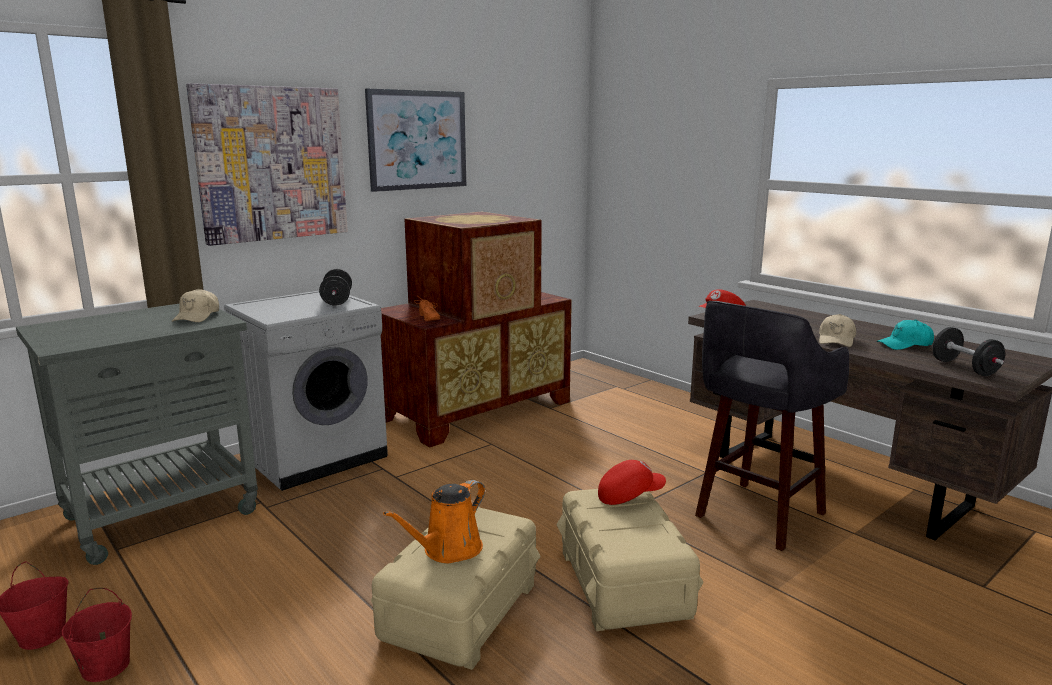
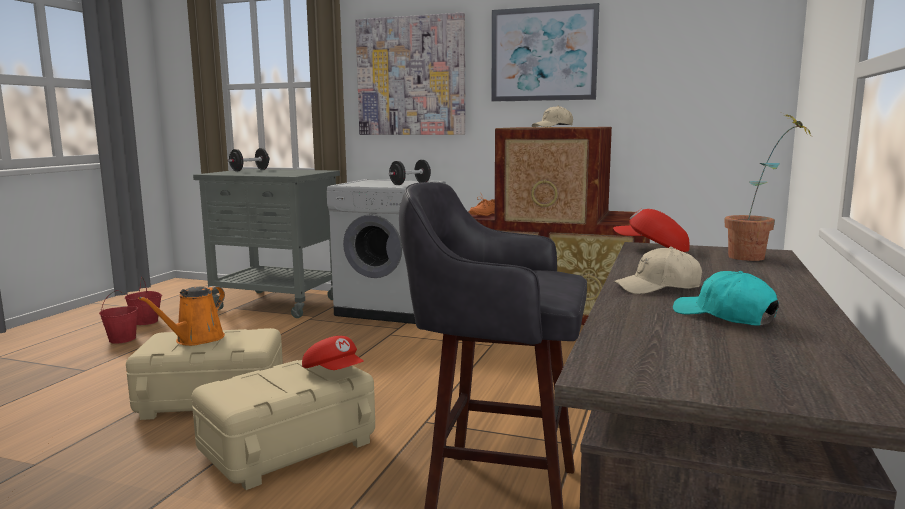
camera: 60 degrees right, 5 degrees down
(197, 316) = (297, 173): beige cap -> beige cap (553, 127)
(448, 550) = (196, 340): orange watering can -> orange watering can turned 75 degrees counterclockwise
(772, 309) = (758, 258): none -> potted plant
(964, 368) = (649, 350): black dumbbell -> black dumbbell (250, 170)

